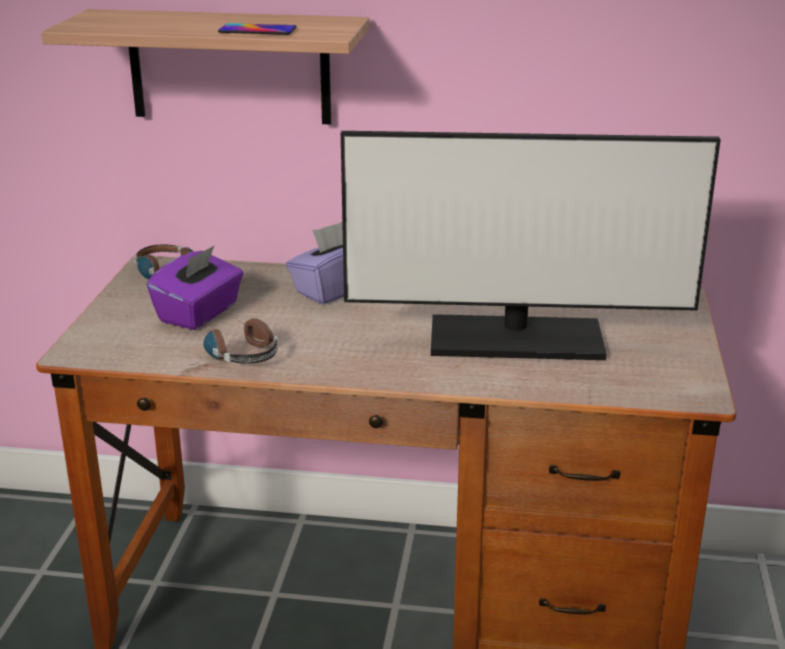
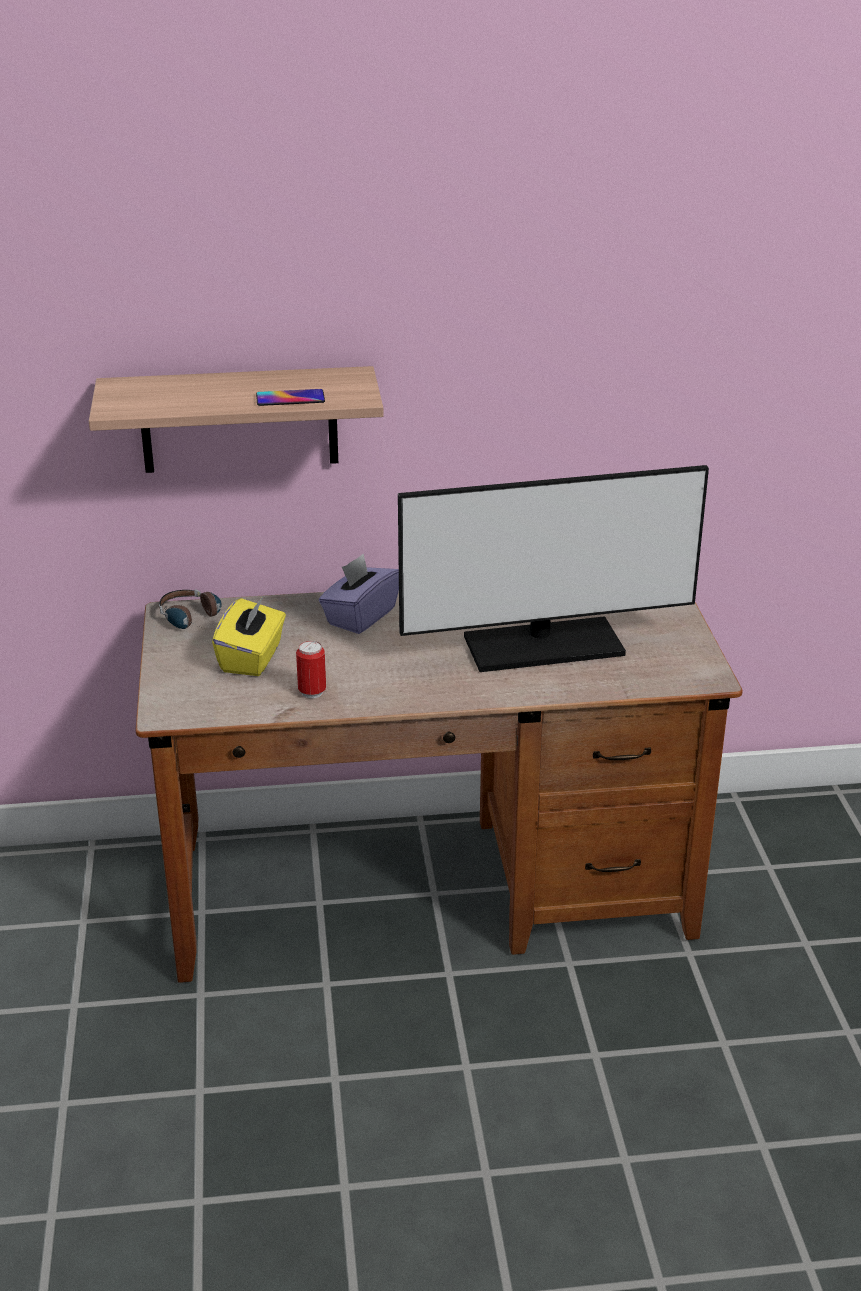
camera: 15 degrees left, 5 degrees up
(199, 313) = (252, 658): purple tissue box -> yellow tissue box
(238, 351) = (312, 692): headphones -> can

